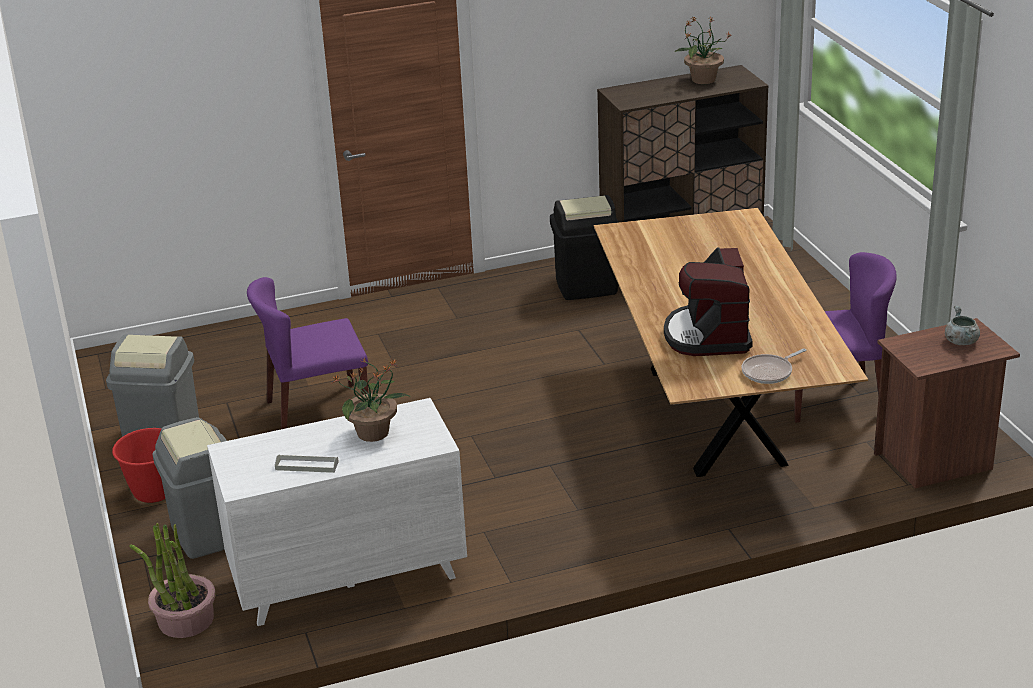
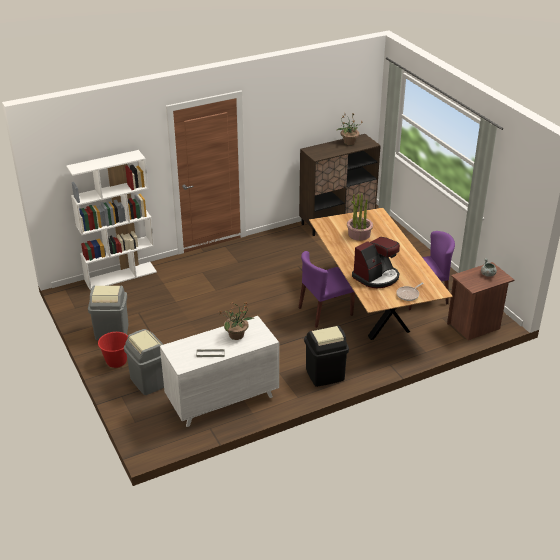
camera: 10 degrees left, 5 degrees up
(185, 620) = (151, 426): potted plant -> potted plant (359, 234)
(213, 334) = (121, 276): none -> white bookcase
(317, 411) = (184, 315): purple chair -> purple chair (325, 312)
(586, 286) = (296, 243): black trash can -> black trash can (325, 375)
(708, 335) = (376, 277): coffee machine -> coffee machine turned 120 degrees counterclockwise

